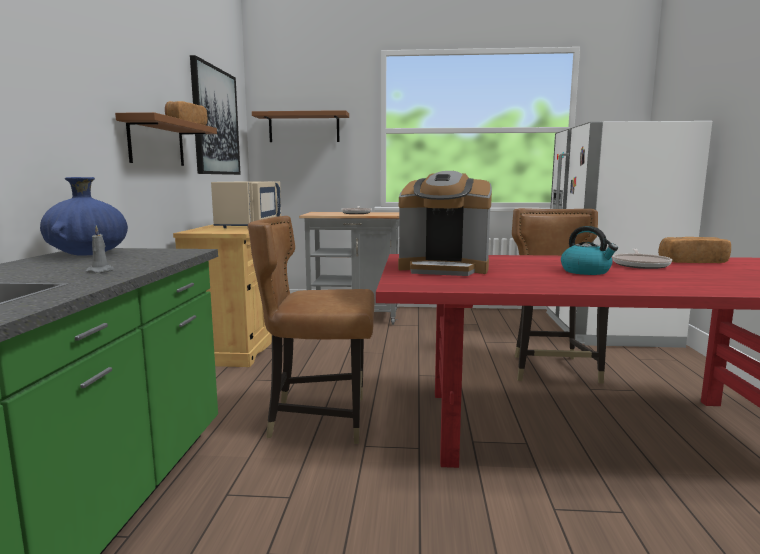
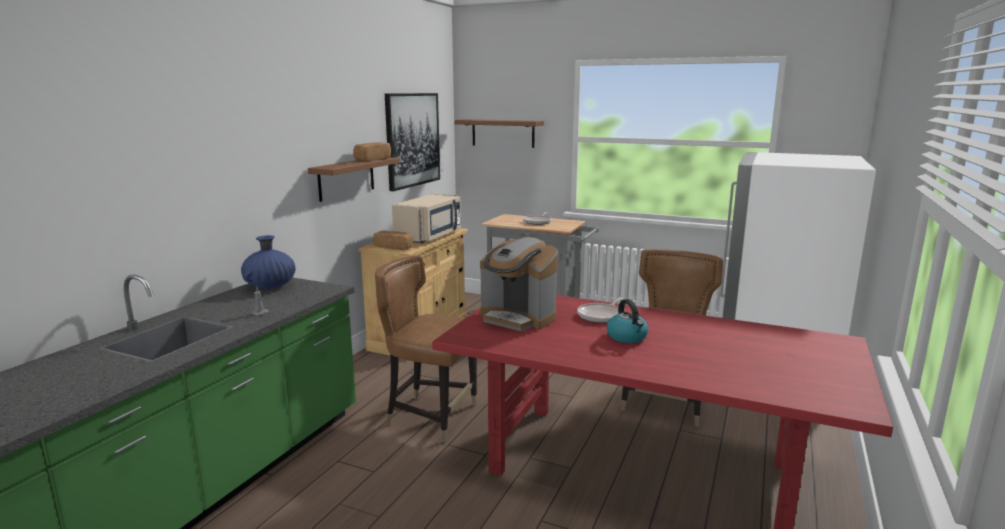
camera: 20 degrees right, 5 degrees up
(640, 265) = (695, 333): frying pan -> frying pan (601, 316)
(691, 262) = (756, 334): bread -> bread (394, 247)

